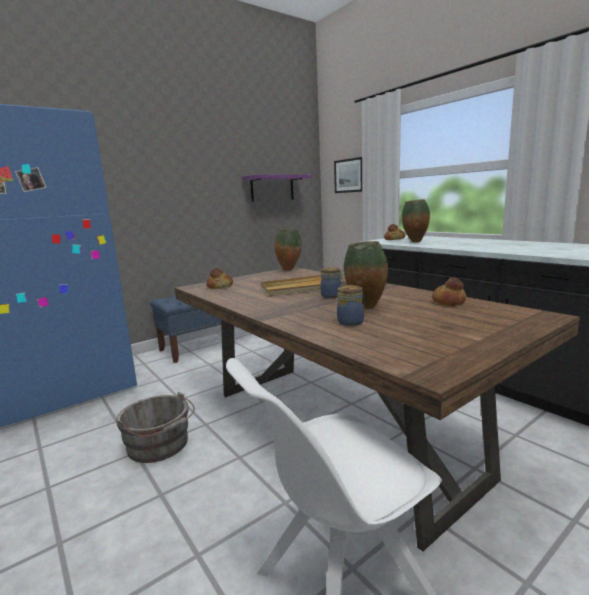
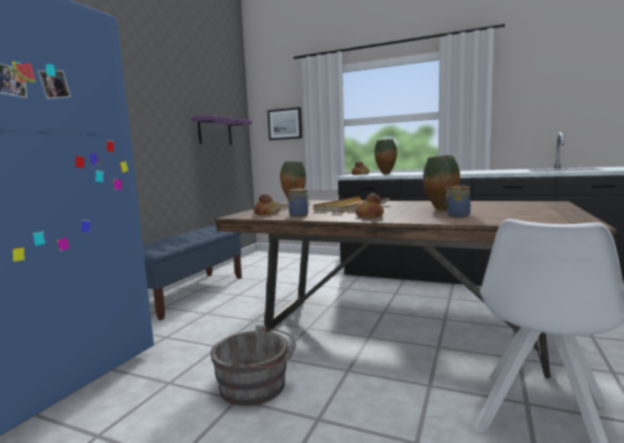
camera: 30 degrees left, 5 degrees down
(332, 296) = (393, 208): jar -> jar (299, 215)
(449, 302) = (482, 203): bread -> bread (369, 216)

